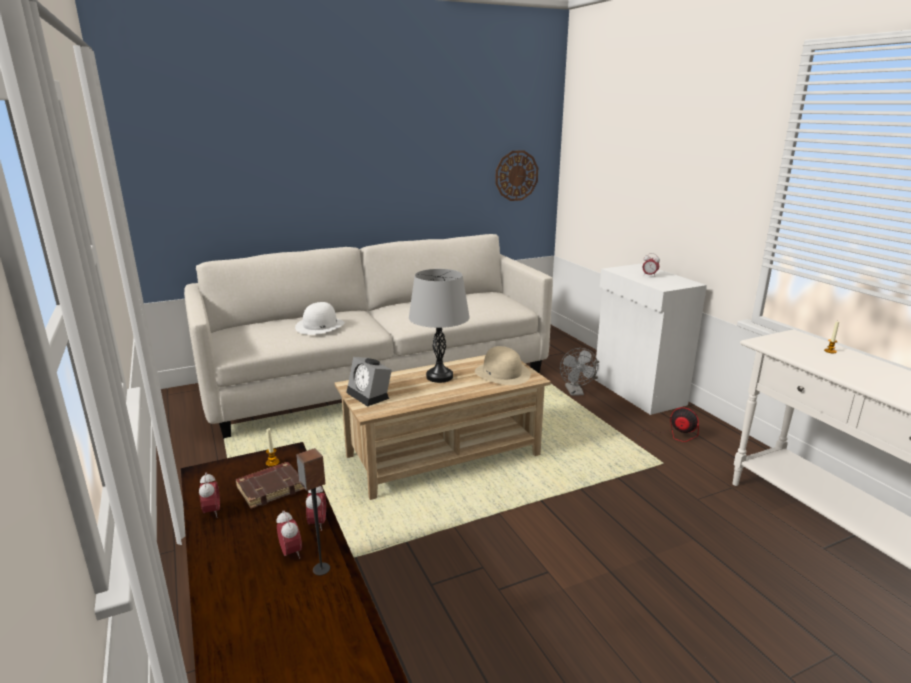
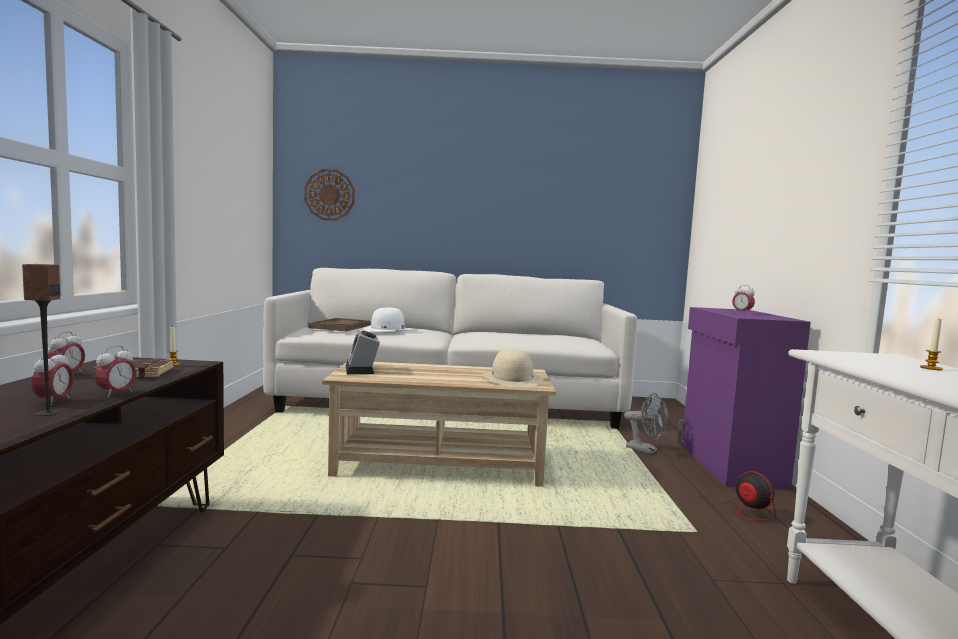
camera: 25 degrees right, 15 degrees down
(266, 332) = (340, 326): none -> brown tray
(439, 377) = (445, 371): grey table lamp -> none
(516, 175) = (638, 230): wall clock -> wall clock (329, 195)
(575, 392) = (646, 450): grey fan -> grey fan turned 75 degrees counterclockwise
(637, 392) = (728, 465): white cabinet -> purple cabinet

